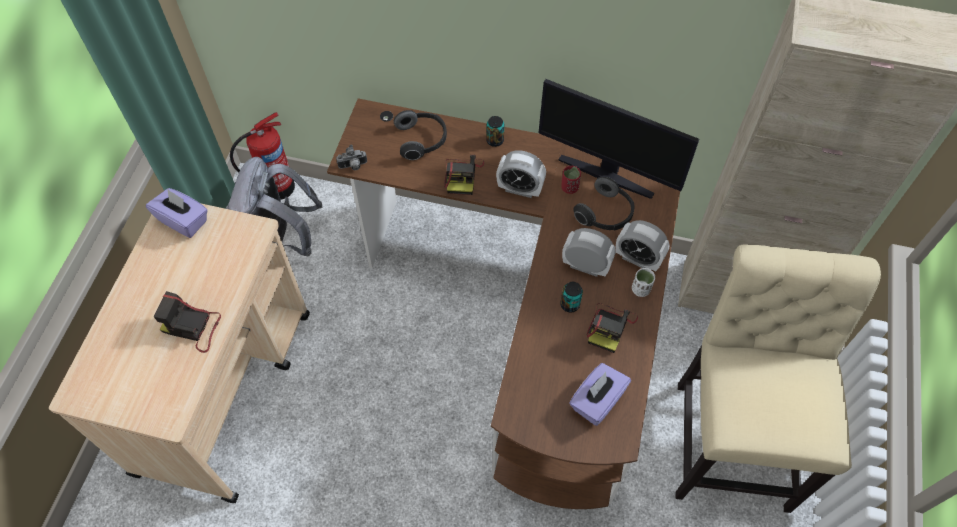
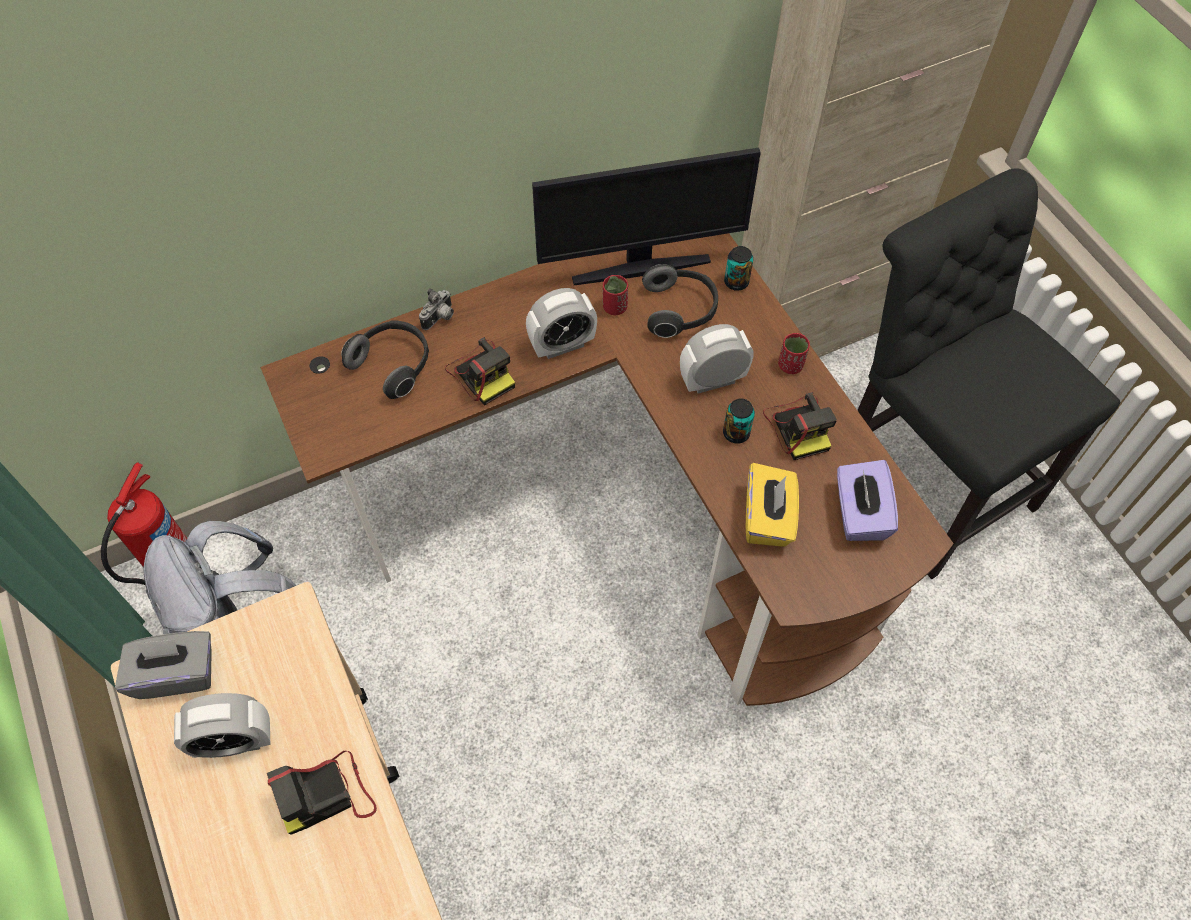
camera: 40 degrees left, 0 degrees up
(184, 220) = (176, 673): purple tissue box -> grey tissue box
(353, 166) = (336, 452): camera -> camera (440, 318)
(495, 140) = (481, 309): can -> can (736, 282)
(541, 363) = (768, 518): none -> yellow tissue box
(638, 259) = (757, 335): alarm clock -> alarm clock (235, 741)
(640, 289) = (790, 365): white cup -> red cup
(731, 437) = (925, 477): beige chair -> black chair

